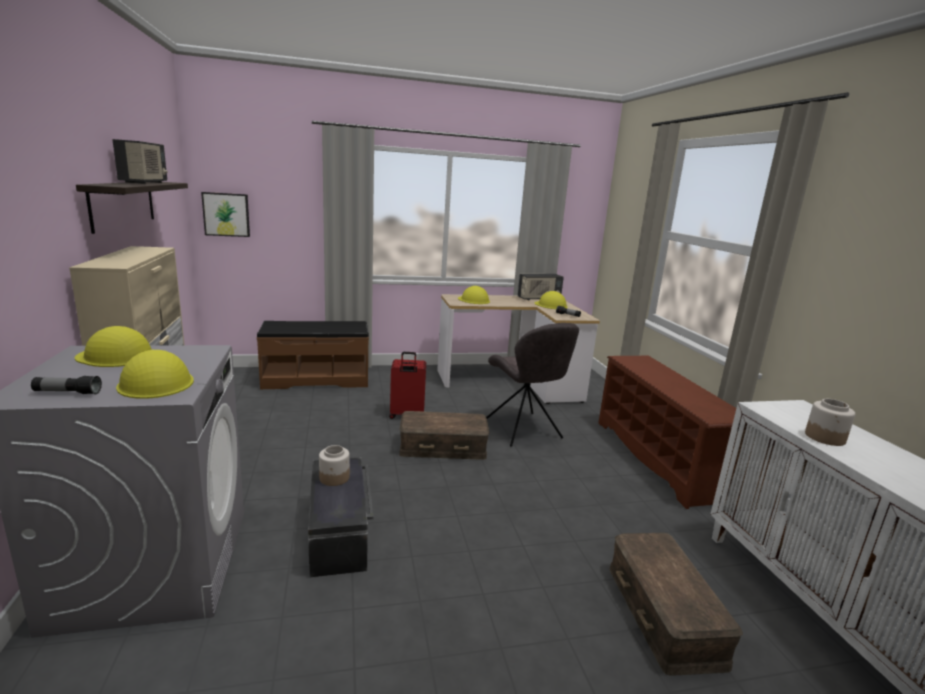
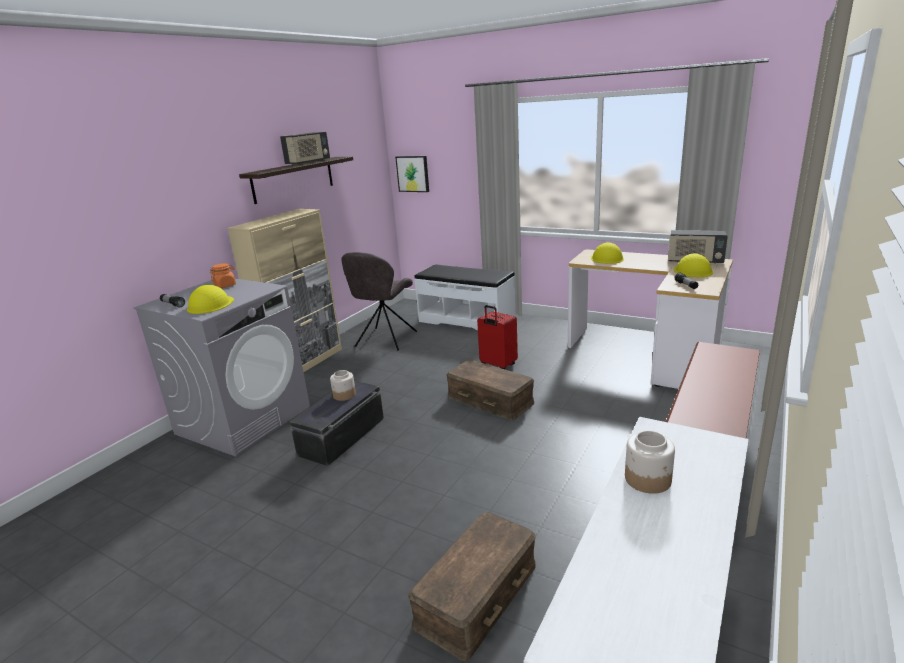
camera: 45 degrees right, 5 degrees up
(116, 356) = (225, 286): yellow hard hat -> orange jar
(316, 379) = (467, 320): brown bench -> white bench
(523, 430) = (586, 405): grey chair -> grey chair (385, 340)

